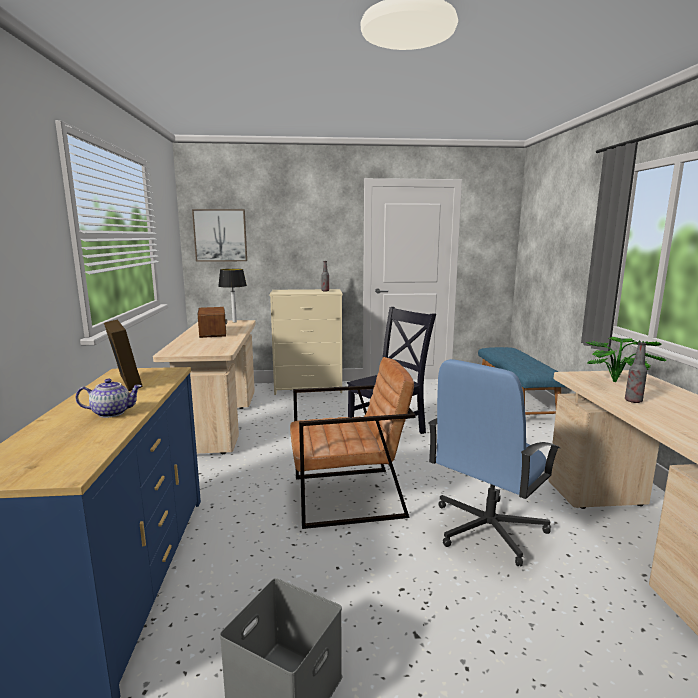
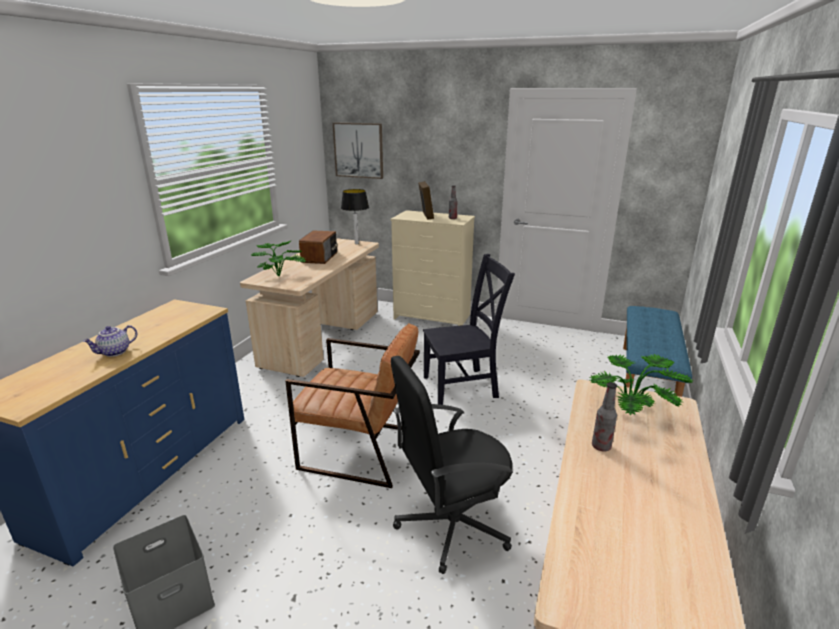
camera: 25 degrees right, 10 degrees up
(112, 413) = (115, 352): teapot -> teapot turned 120 degrees clockwise
(126, 383) = (162, 319): picture frame -> picture frame (426, 216)
(192, 347) = (280, 275): none -> potted plant
(487, 529) = (451, 524): blue office chair -> black office chair

